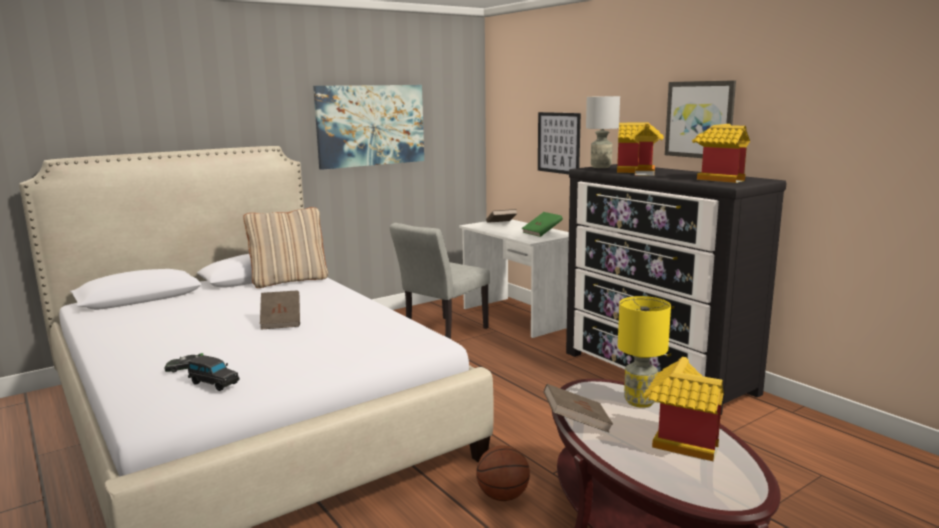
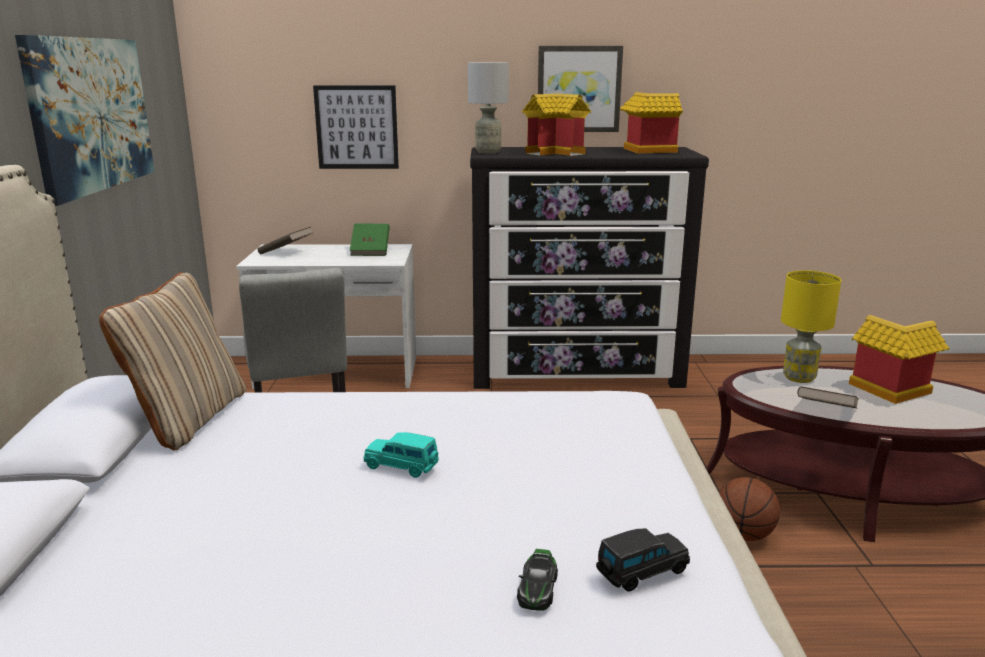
camera: 55 degrees left, 5 degrees up
(281, 321) = (402, 467): brown book -> turquoise toy car

